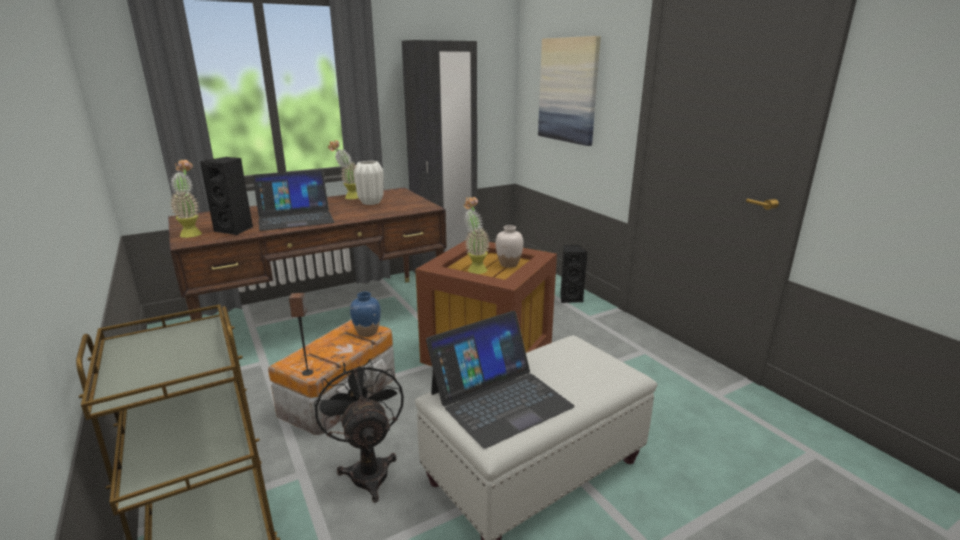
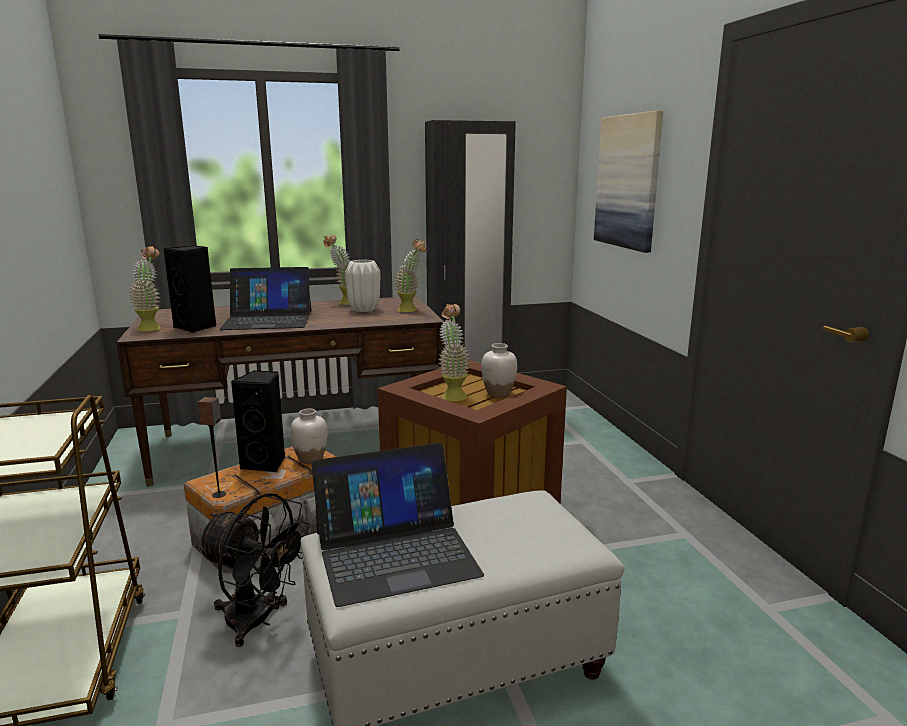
camera: 15 degrees right, 5 degrees down
(367, 332) = (310, 459): blue vase -> white vase
(368, 469) = (258, 621): black fan -> black fan turned 120 degrees clockwise
(411, 201) = (411, 310): none -> potted plant
(570, 298) = (612, 454): black speaker -> black speaker (266, 463)

